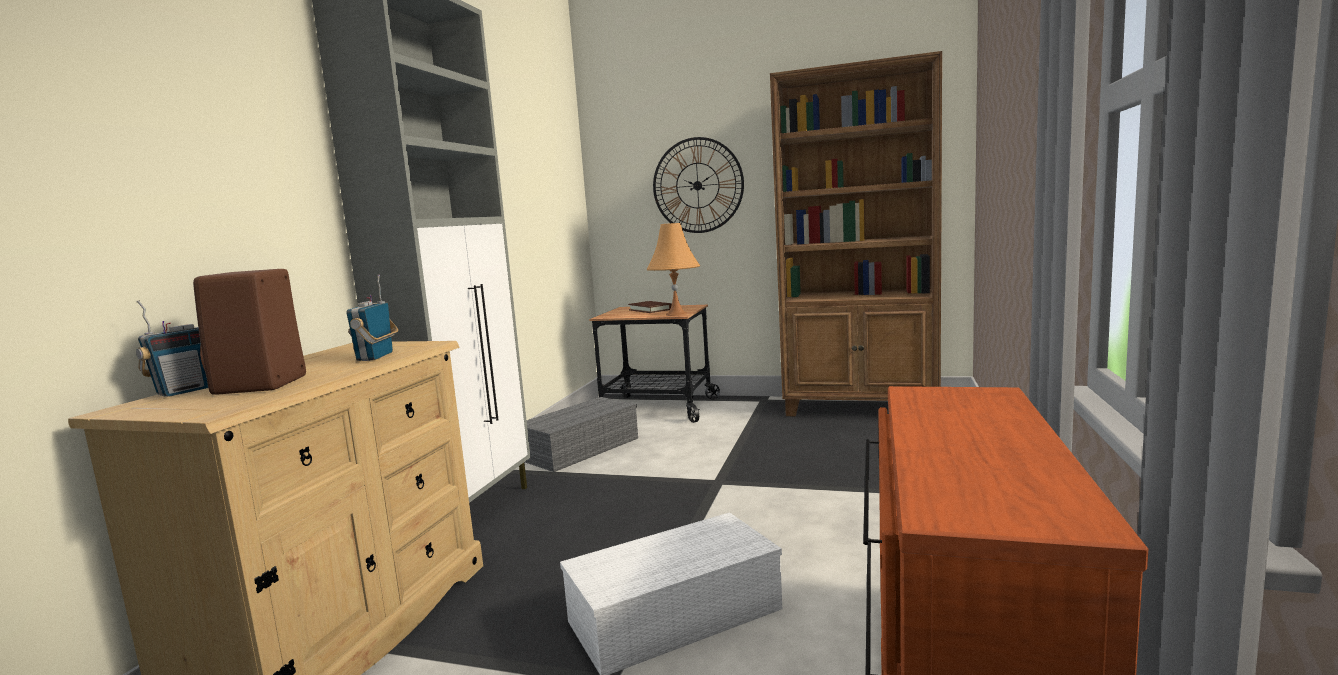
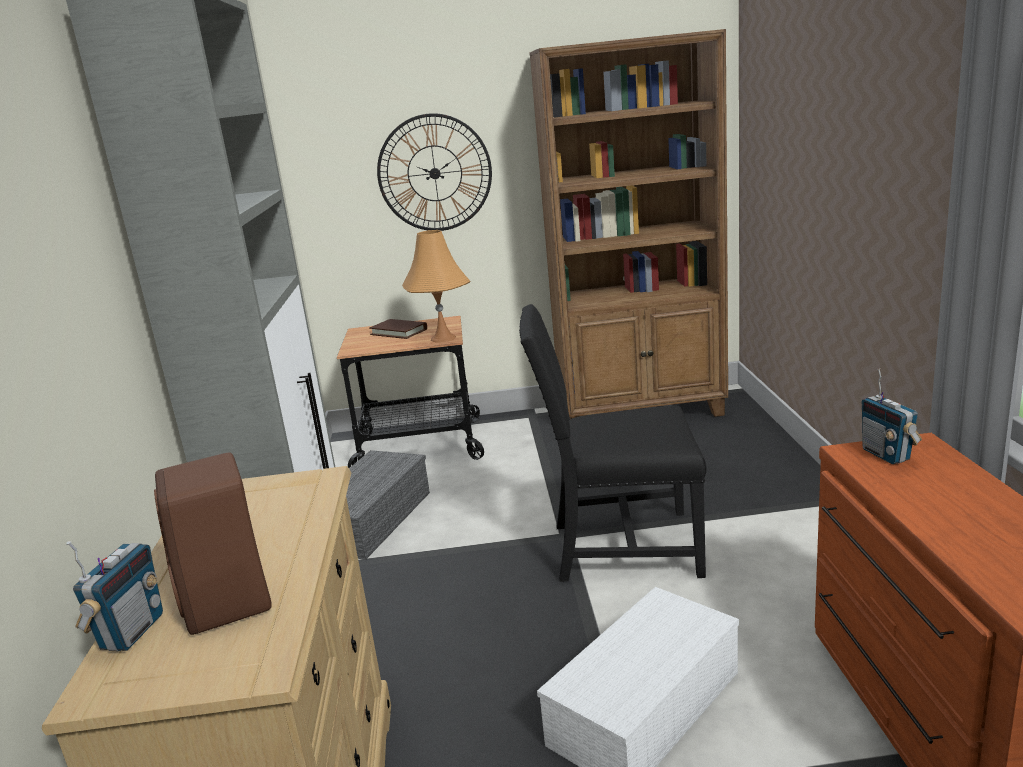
camera: 20 degrees left, 10 degrees up
(376, 357) = (292, 516): radio -> radio (886, 455)
(756, 497) = (620, 547): none -> black chair

